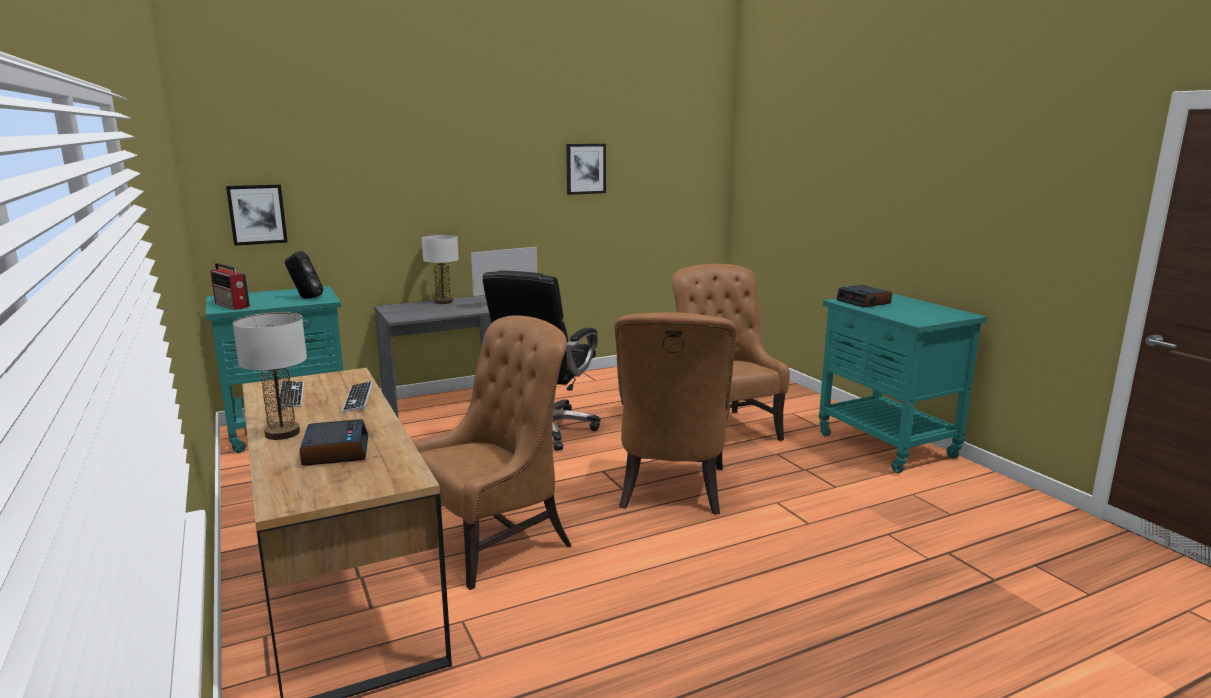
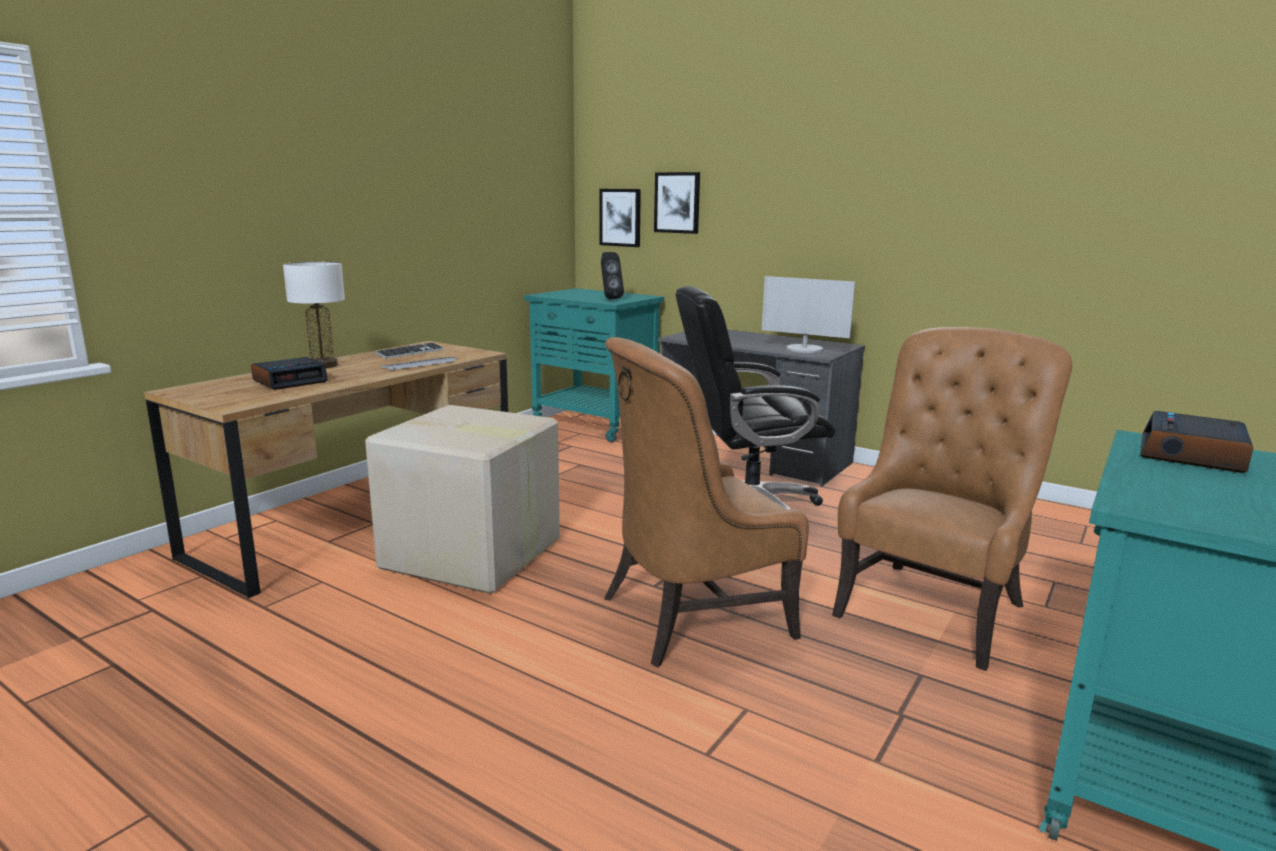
camera: 60 degrees right, 0 degrees up
(232, 305) = (557, 294): radio -> none
(443, 302) = (761, 336): table lamp -> none
(496, 541) = (472, 555): brown chair -> cardboard box
(585, 168) = (995, 181): picture -> picture (677, 202)

